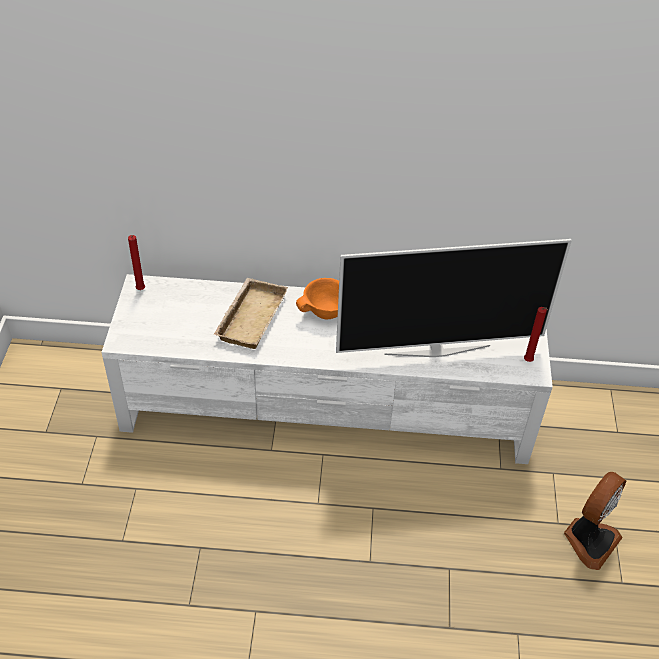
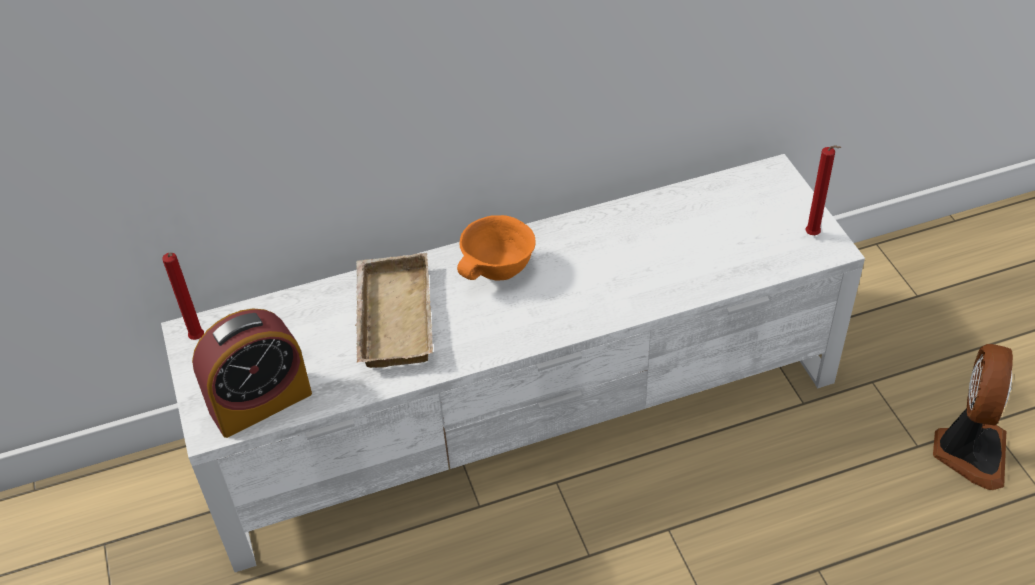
camera: 20 degrees left, 0 degrees up
(154, 337) = (260, 402): none -> alarm clock
(437, 349) = (683, 263): television -> none

